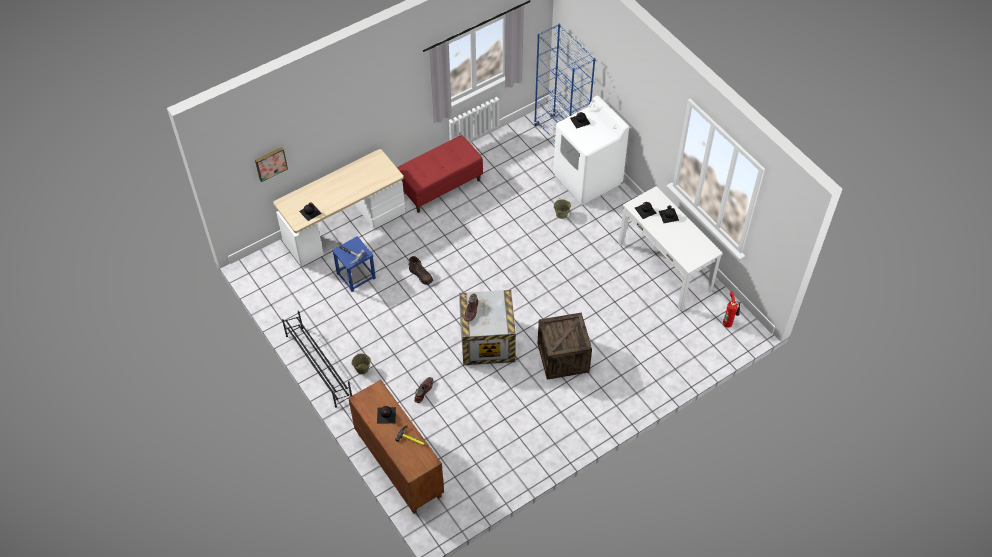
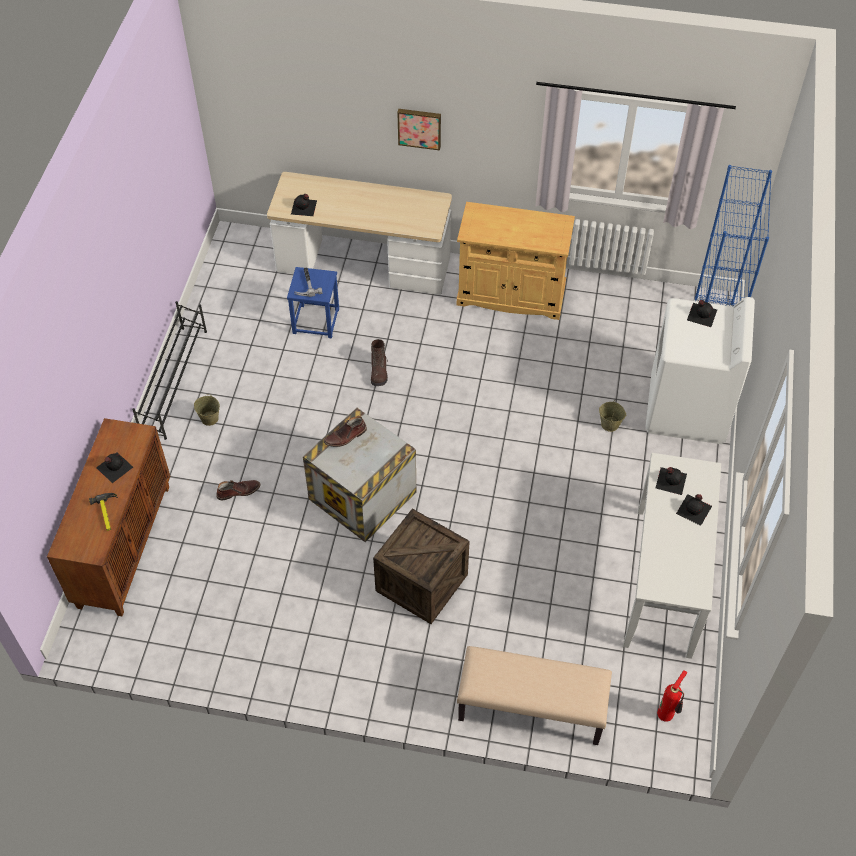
camera: 45 degrees right, 0 degrees up
(270, 163) = (286, 115): picture -> picture (419, 127)
(440, 186) = (511, 294): red bench -> beige cabinet
(673, 370) = (530, 709): none -> beige bench

